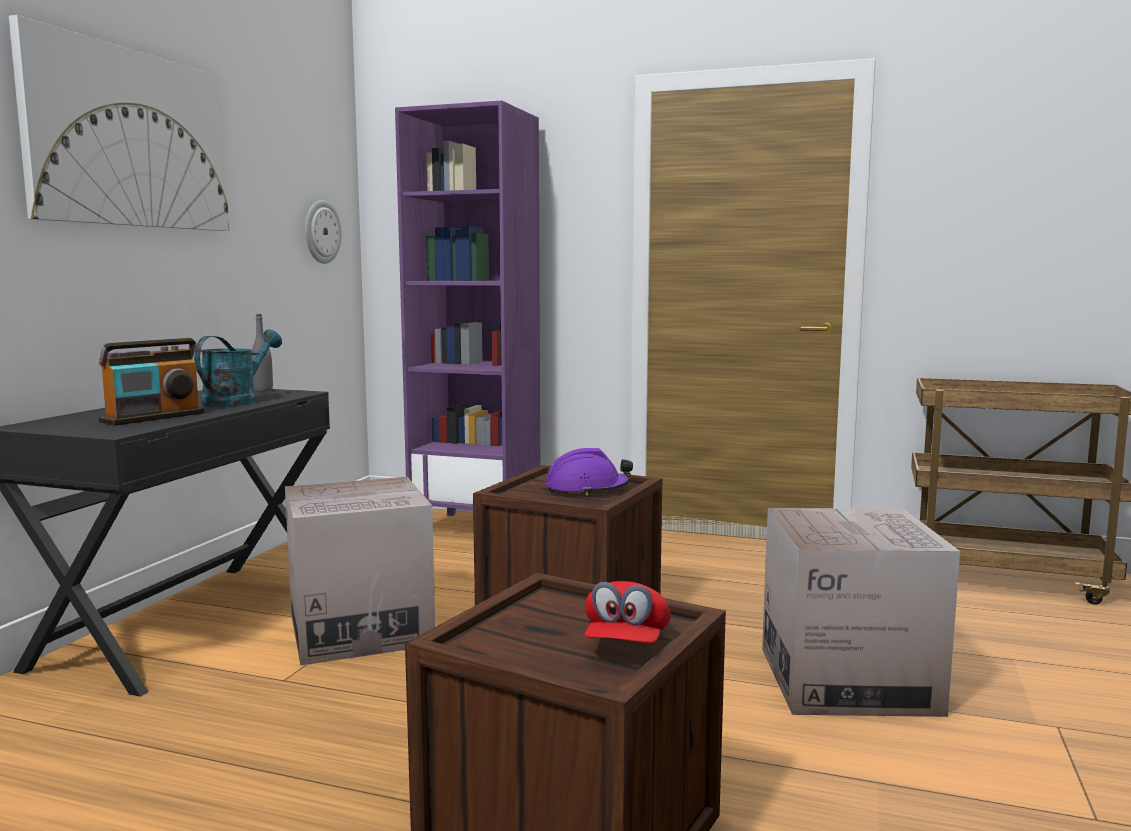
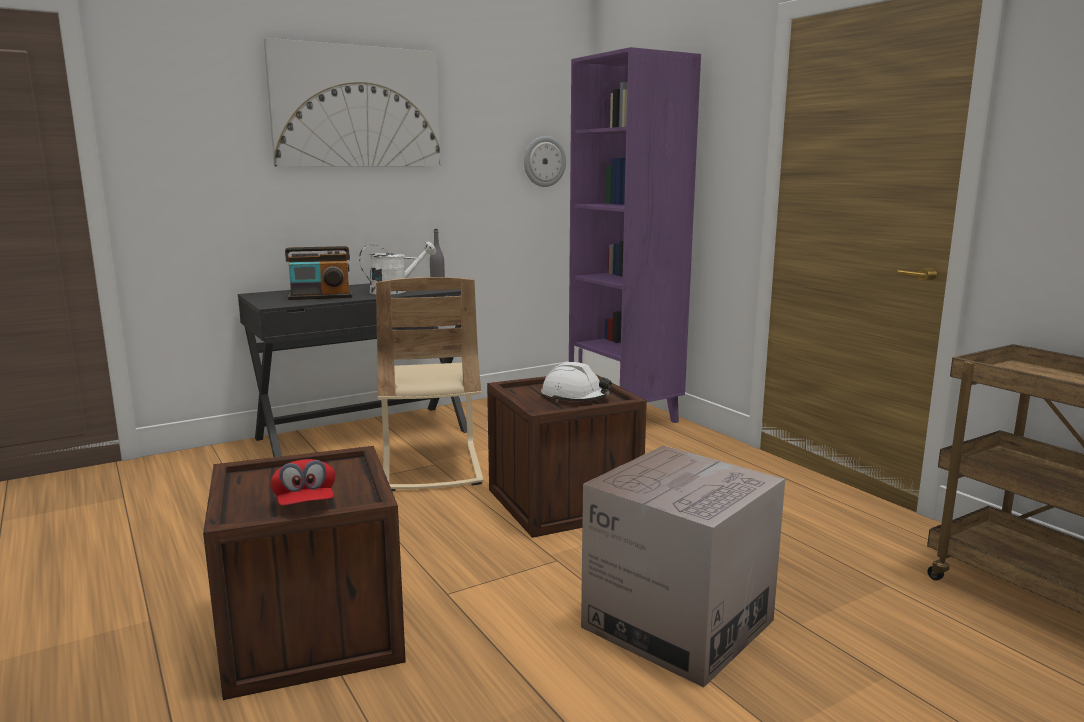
camera: 40 degrees right, 5 degrees up
(237, 401) = (395, 291): turquoise watering can -> white watering can
(360, 630) = (430, 467): cardboard box -> beige chair
(587, 489) = (575, 397): purple hard hat -> white hard hat
(626, 644) = (305, 505): red cap -> red cap turned 75 degrees counterclockwise

